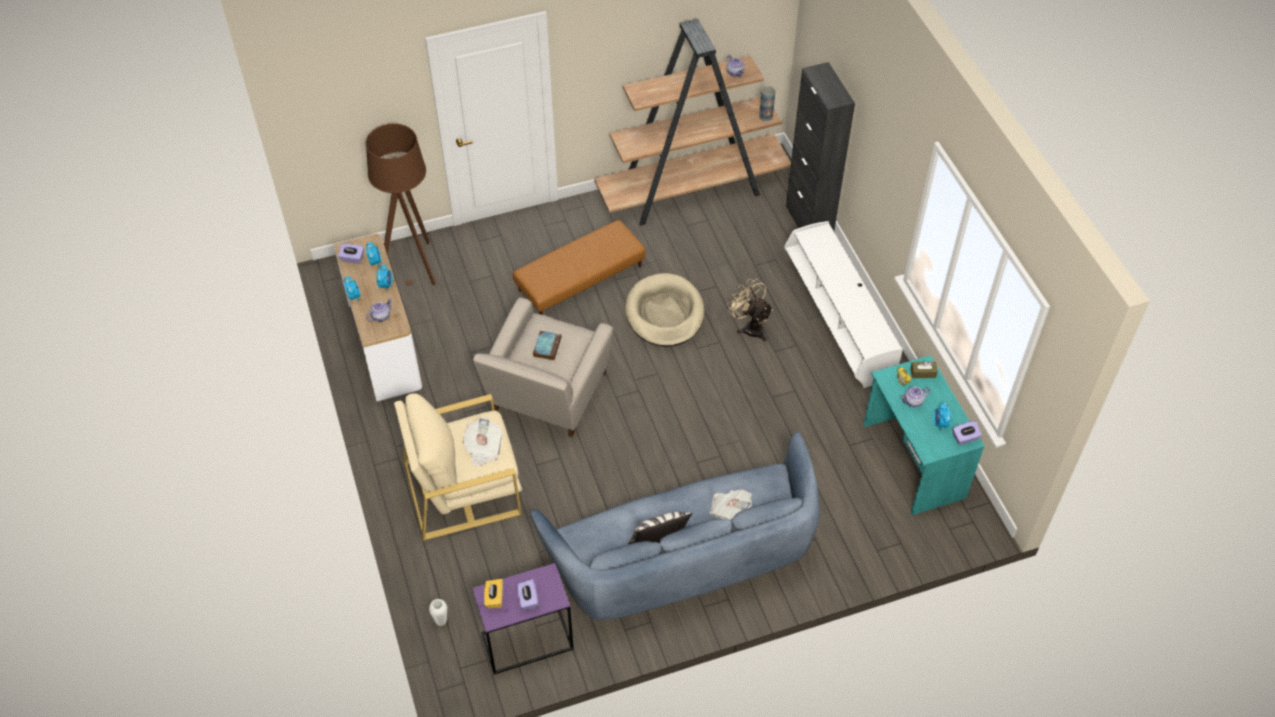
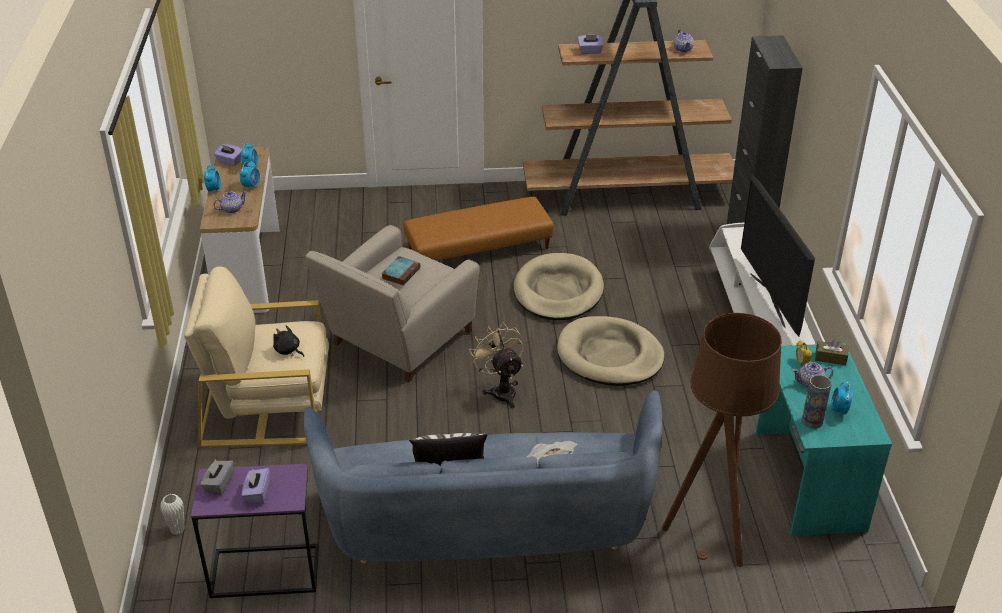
camera: 15 degrees right, 15 degrees down
(414, 265) = (312, 212): brown floor lamp -> brown floor lamp (711, 532)
(483, 449) = (288, 351): newspaper -> black plush toy
(494, 598) = (218, 484): yellow tissue box -> grey tissue box
(728, 373) = (609, 356): none -> beige dog bed
(750, 327) = (650, 318): beige fan -> beige fan (501, 390)
(766, 116) = (715, 113): vase -> vase (812, 421)
(852, 305) = (768, 299): none -> television
(965, 438) = (868, 431): purple tissue box -> purple tissue box (590, 51)

